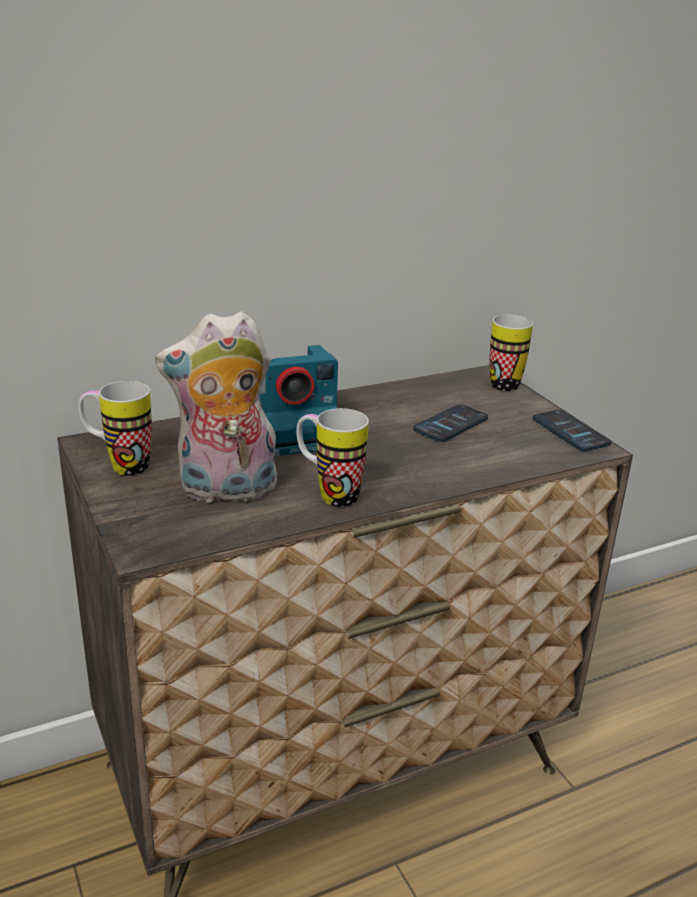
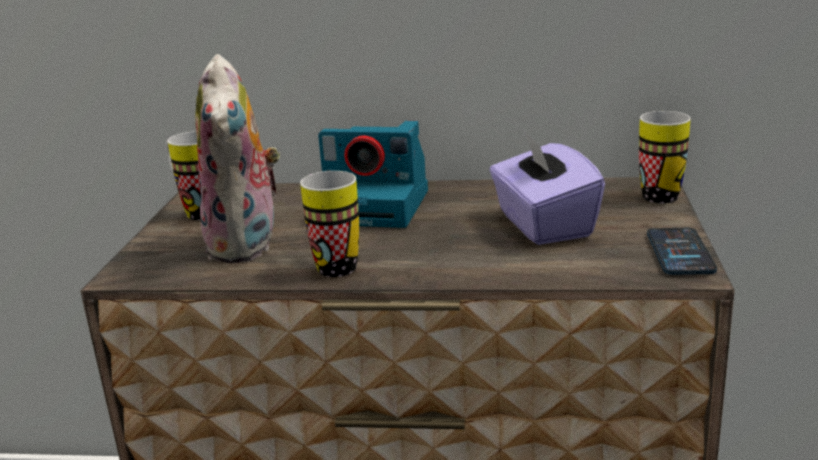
camera: 35 degrees right, 5 degrees down
(226, 491) = (248, 245): plush toy -> plush toy turned 120 degrees counterclockwise
(451, 424) = (543, 225): phone -> purple tissue box

